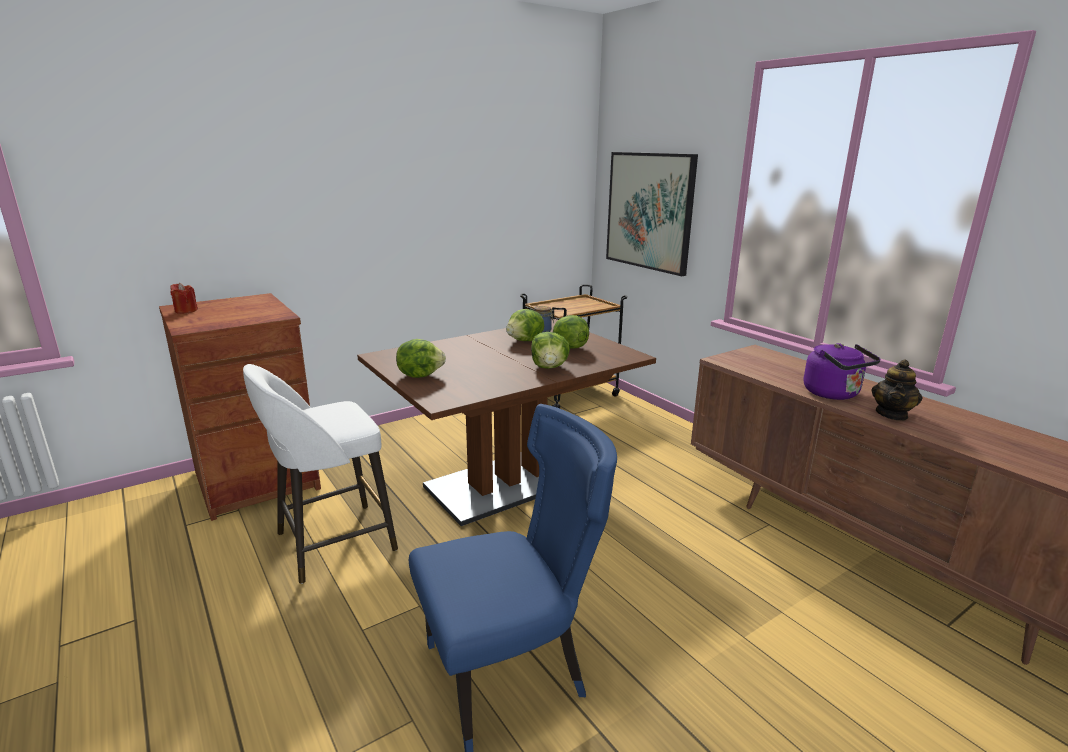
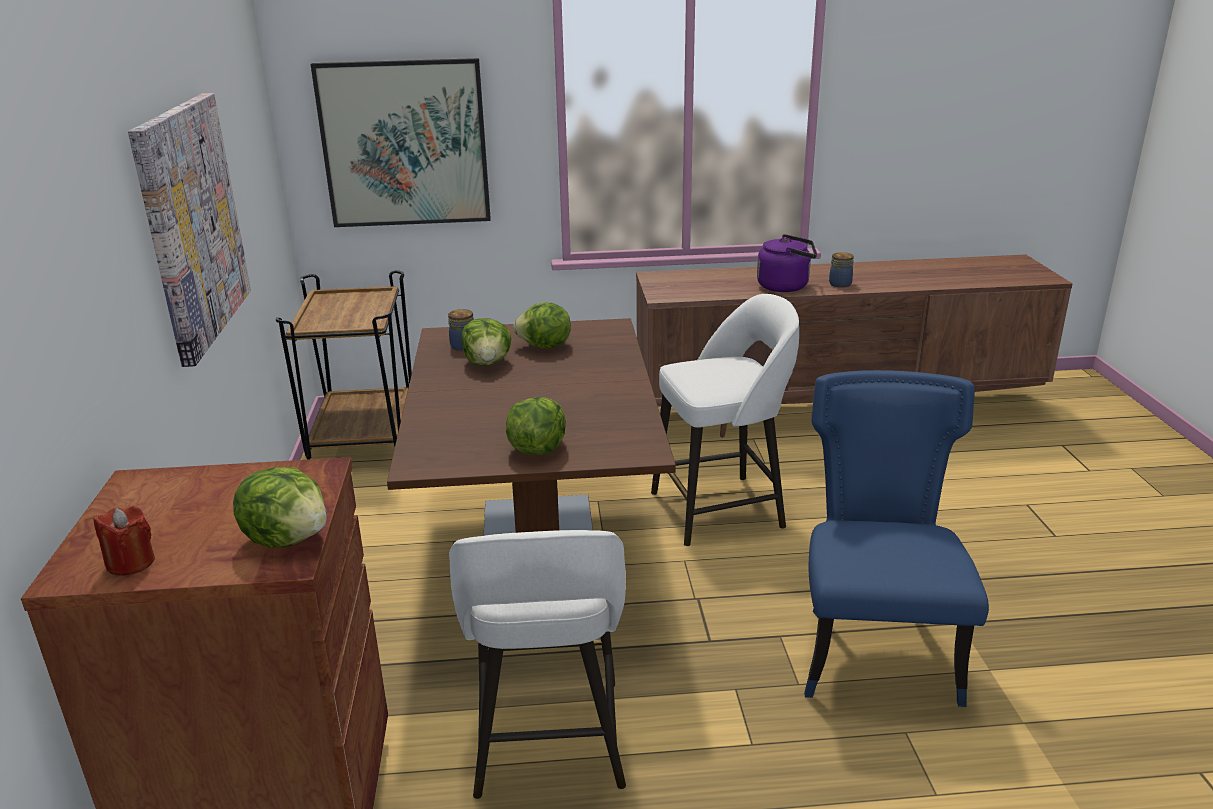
camera: 60 degrees left, 5 degrees up
(429, 212) = (191, 223): none -> picture
(549, 367) = (600, 372): lettuce -> lettuce (288, 538)
(640, 537) = (721, 509): none -> white stool
(892, 414) = (841, 284): teapot -> jar

